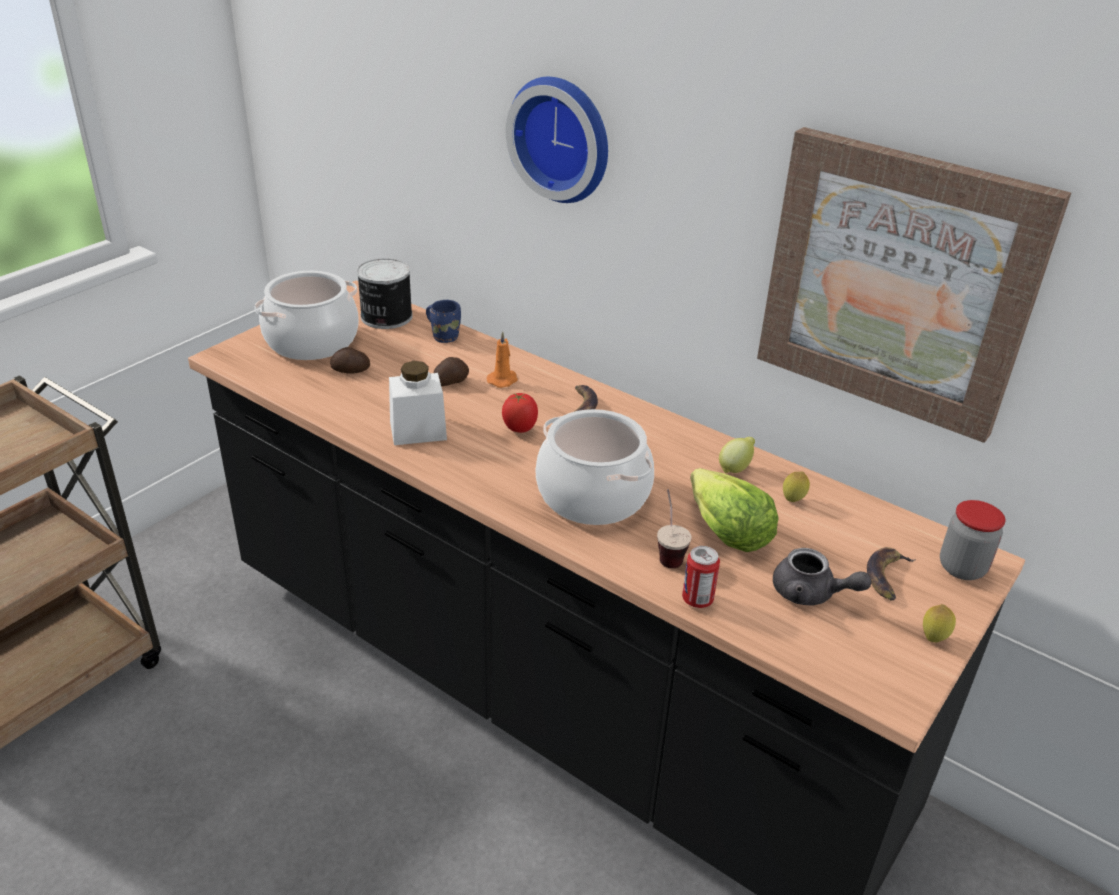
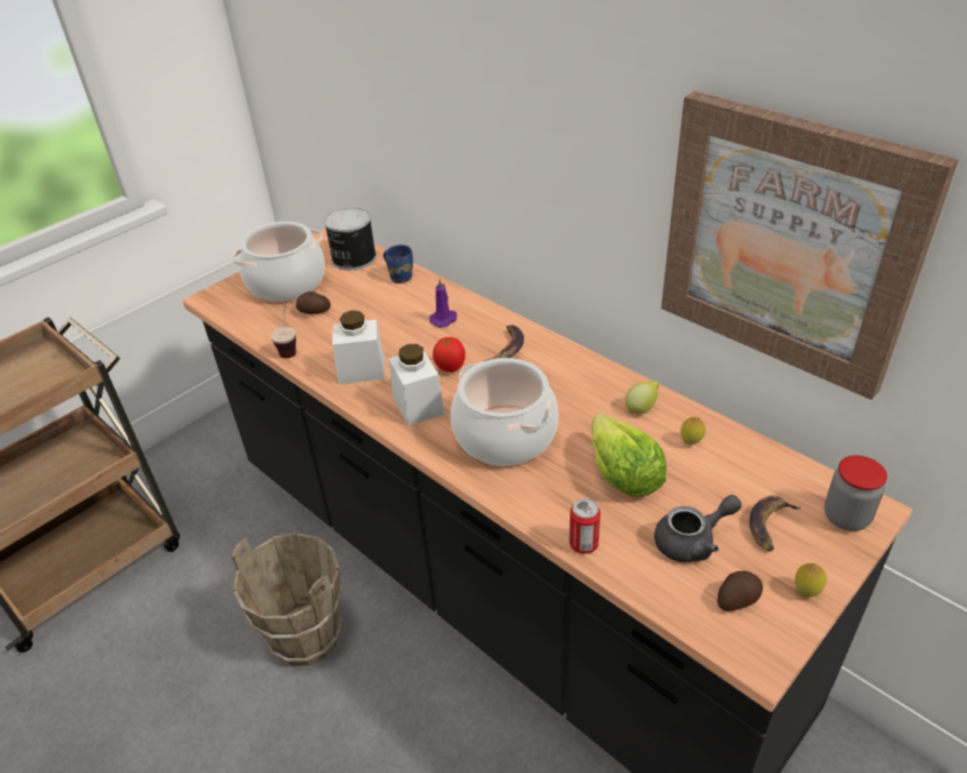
camera: 10 degrees right, 5 degrees up
(331, 757) = (307, 635): none -> brown bucket
(450, 381) = (397, 321): potato -> potato (737, 599)
(490, 466) = (418, 405): none -> white jar
(503, 380) = (444, 319): orange candle -> purple candle
(563, 138) = (486, 101): wall clock -> none
(668, 552) = (564, 494): cup -> cup (290, 347)
(811, 594) = (692, 541): grey teapot -> grey teapot turned 60 degrees counterclockwise

